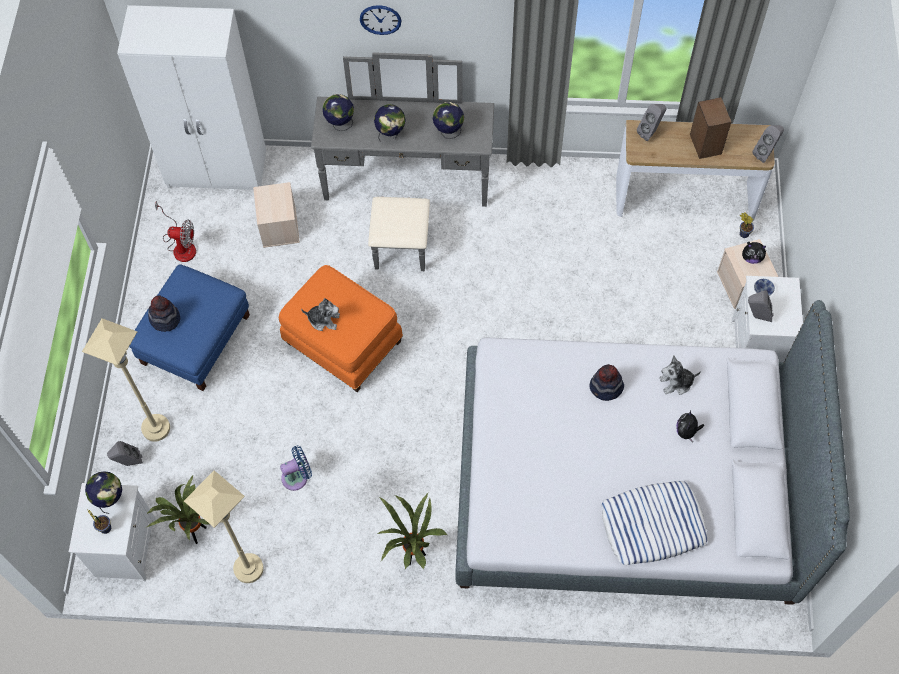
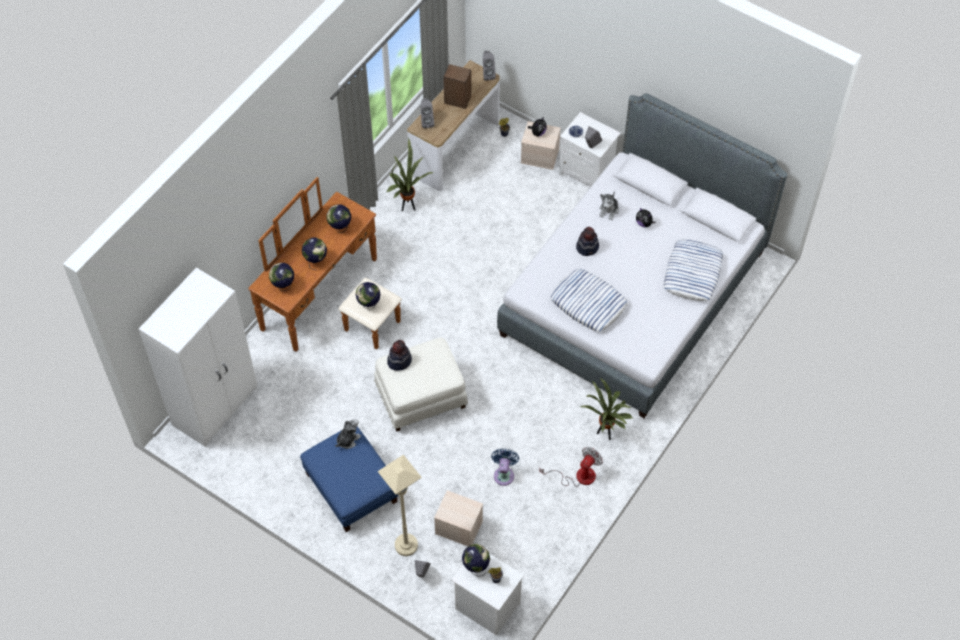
camera: 60 degrees left, 5 degrees down
(165, 319) = (344, 481): hat -> hat (399, 360)
(181, 245) = (264, 461): fan -> fan (578, 476)
(198, 533) = (505, 555): potted plant -> potted plant (408, 206)
(248, 568) = (552, 535): beige floor lamp -> none
(278, 226) = (296, 390): beige storage box -> beige storage box (458, 527)
(323, 319) = (421, 380): plush toy -> plush toy (348, 439)
(342, 343) = (421, 398): orange ottoman -> white ottoman
(380, 19) = (268, 193): wall clock -> none
(393, 221) = (369, 305): none -> globe
(406, 196) = (332, 301): grey dresser -> brown dresser
(527, 431) = (588, 303): none -> pillow

